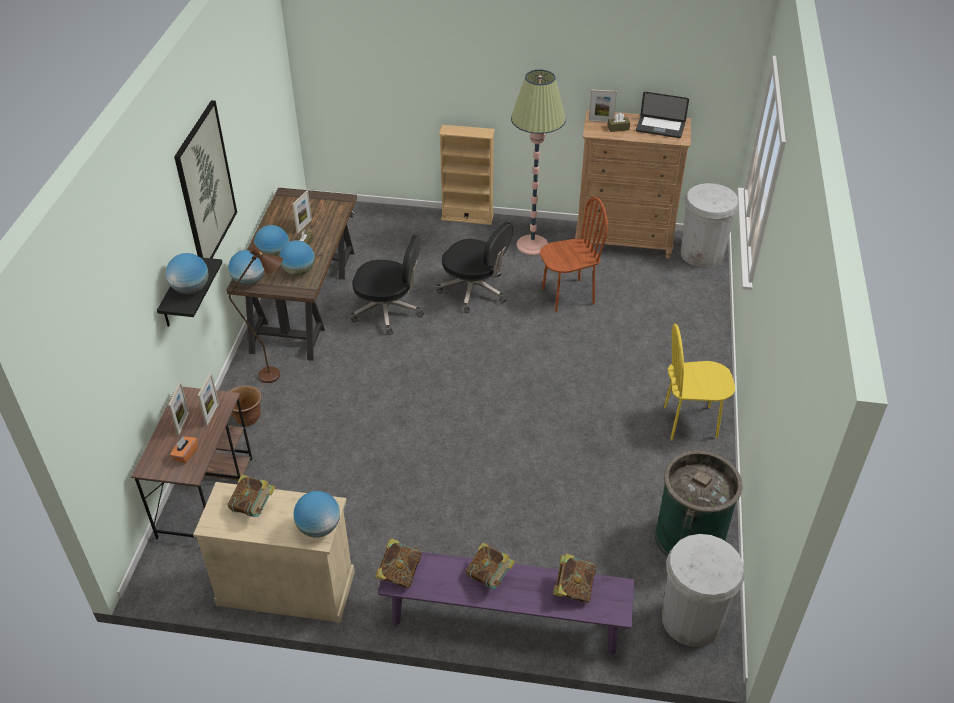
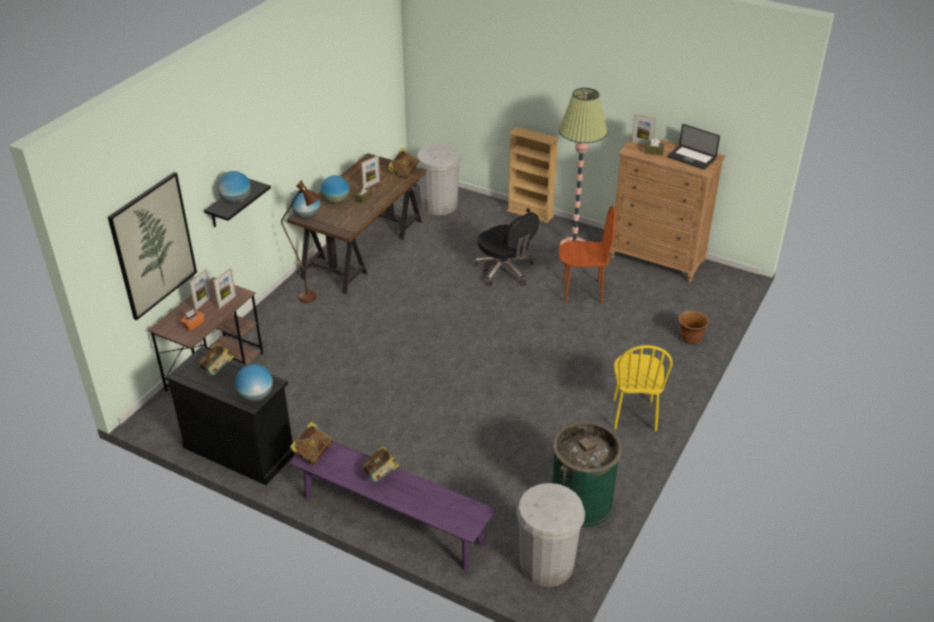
camera: 20 degrees right, 5 degrees down
(206, 186) = (279, 129): picture -> picture (153, 245)
(247, 418) = (274, 324): brown planter -> brown planter (690, 339)
(286, 587) = (239, 450): beige cabinet -> black cabinet
(298, 271) = (348, 217): globe -> none
(388, 311) = (425, 271): black office chair -> none
(573, 588) = (442, 501): book -> book (404, 173)
(690, 422) = (633, 415): yellow chair -> yellow chair turned 105 degrees counterclockwise
(702, 254) = (723, 284): white trash can -> white trash can (439, 205)

